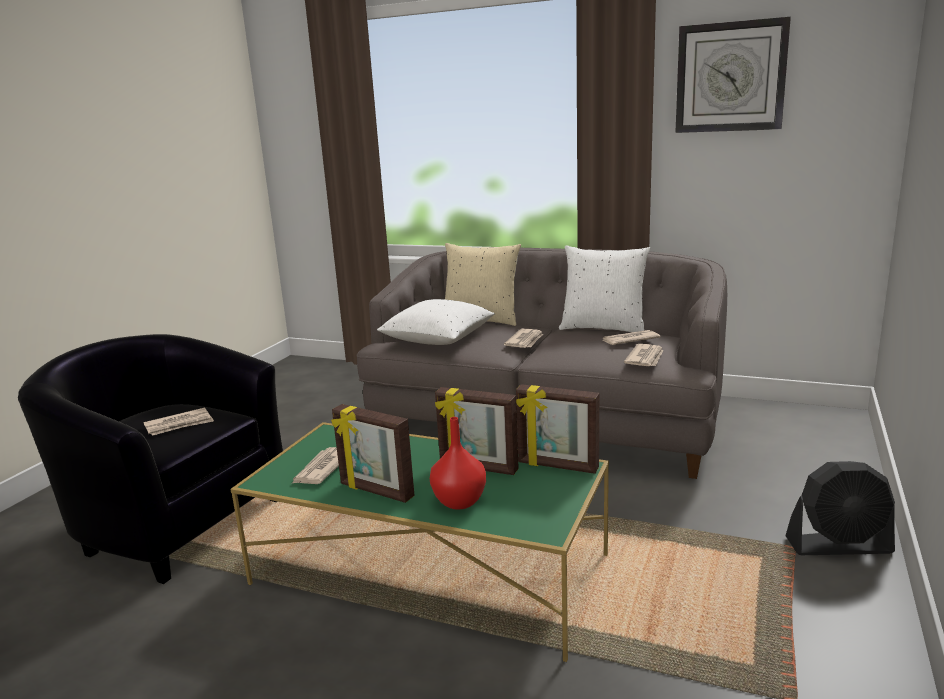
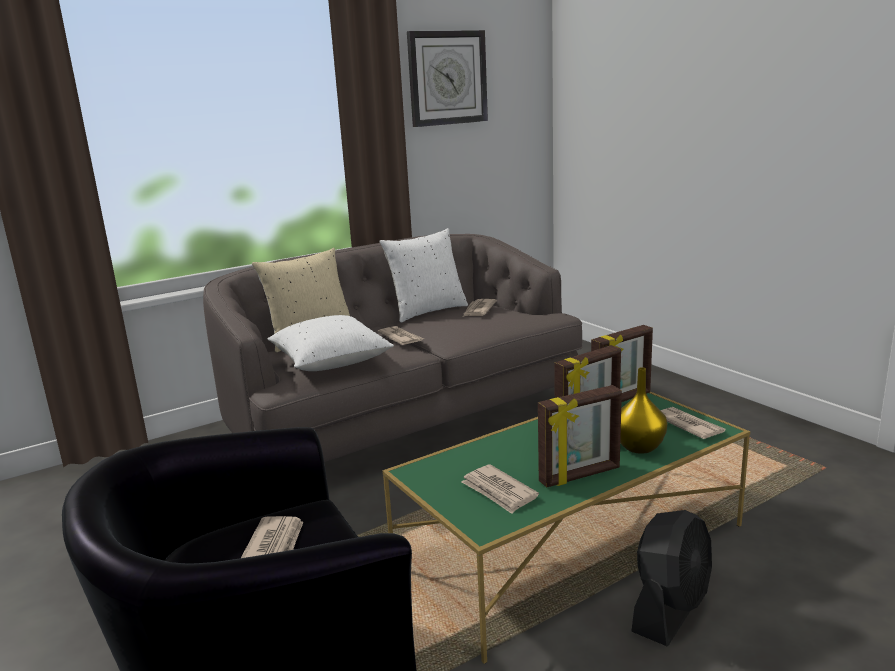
camera: 55 degrees left, 0 degrees up
(460, 501) = (638, 446): red vase -> yellow vase
(645, 358) = (521, 316): newspaper -> newspaper (688, 425)
(839, 545) = (691, 397): black fan -> black fan (670, 609)

